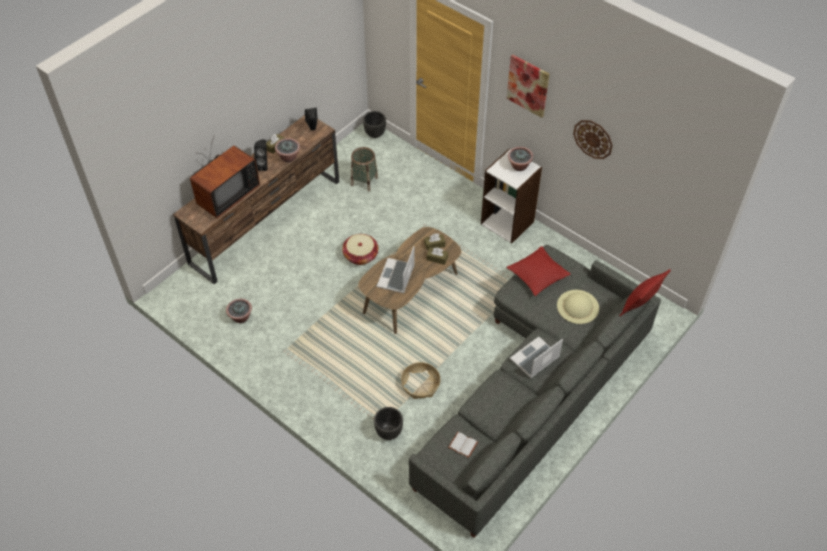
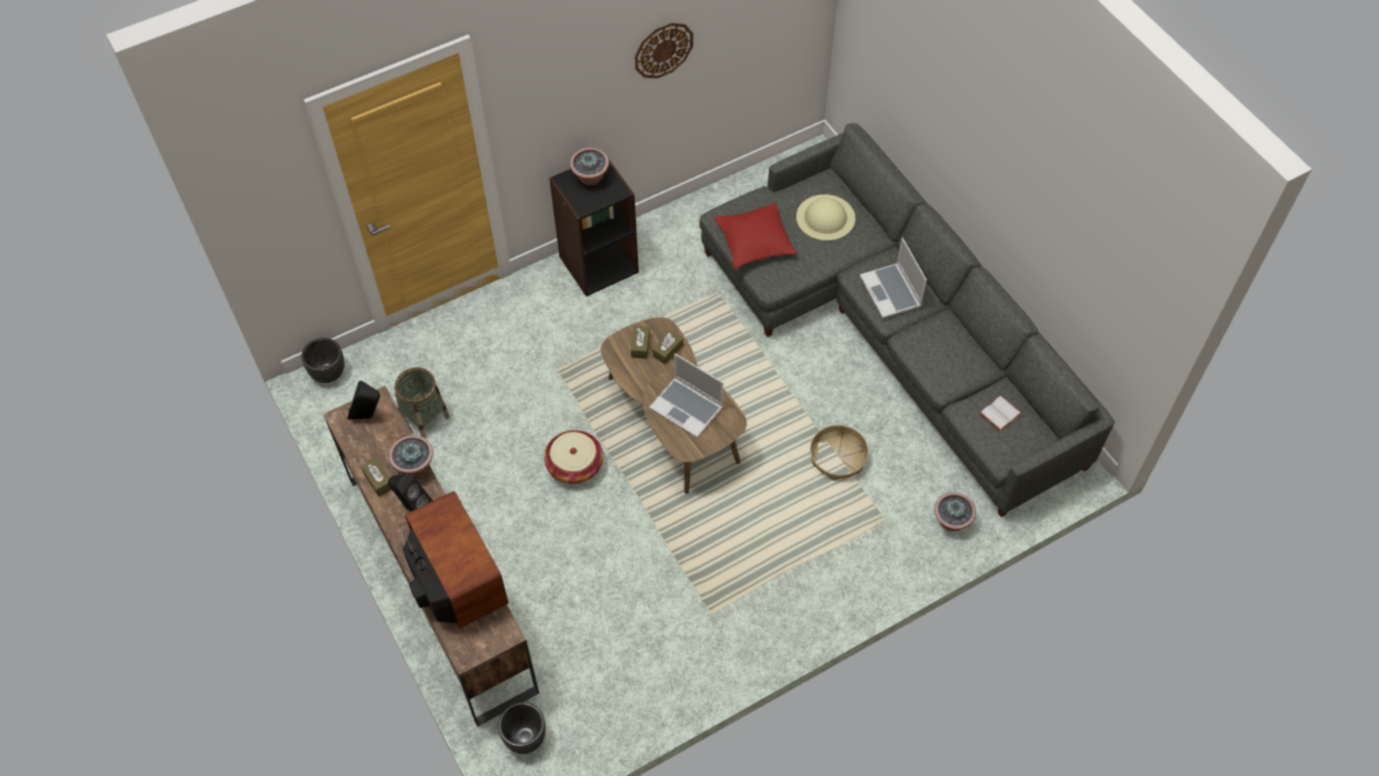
camera: 70 degrees left, 5 degrees up
(241, 317) = (625, 667): potted plant -> potted plant (951, 522)
(388, 432) = (903, 520): black planter -> black planter (525, 739)
(507, 222) = (598, 263): white bookcase -> black bookcase
(528, 85) = (551, 70): picture -> none
(639, 305) = (877, 143): red pillow -> none

